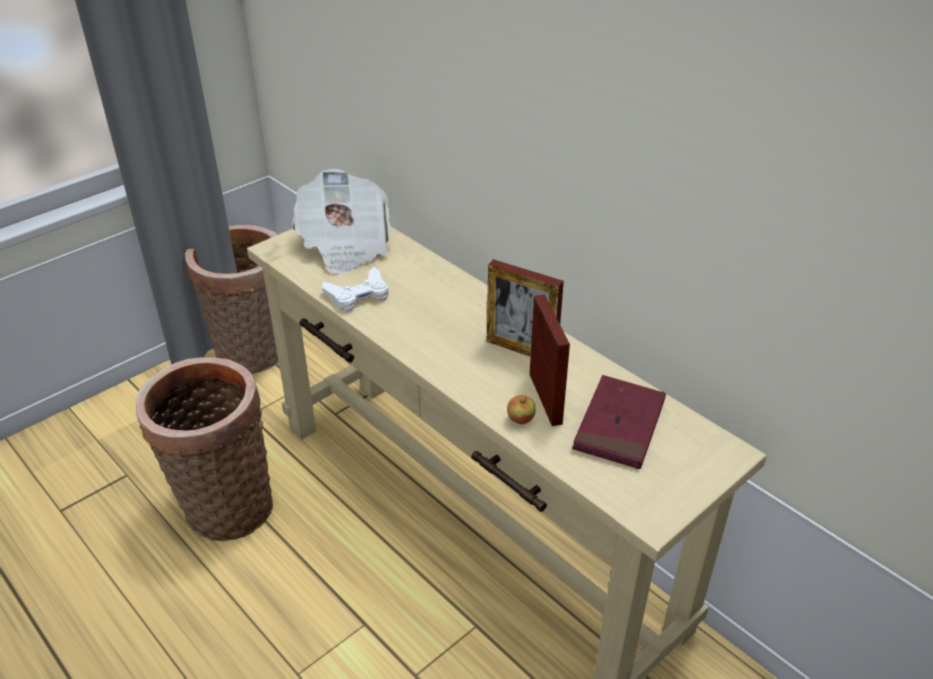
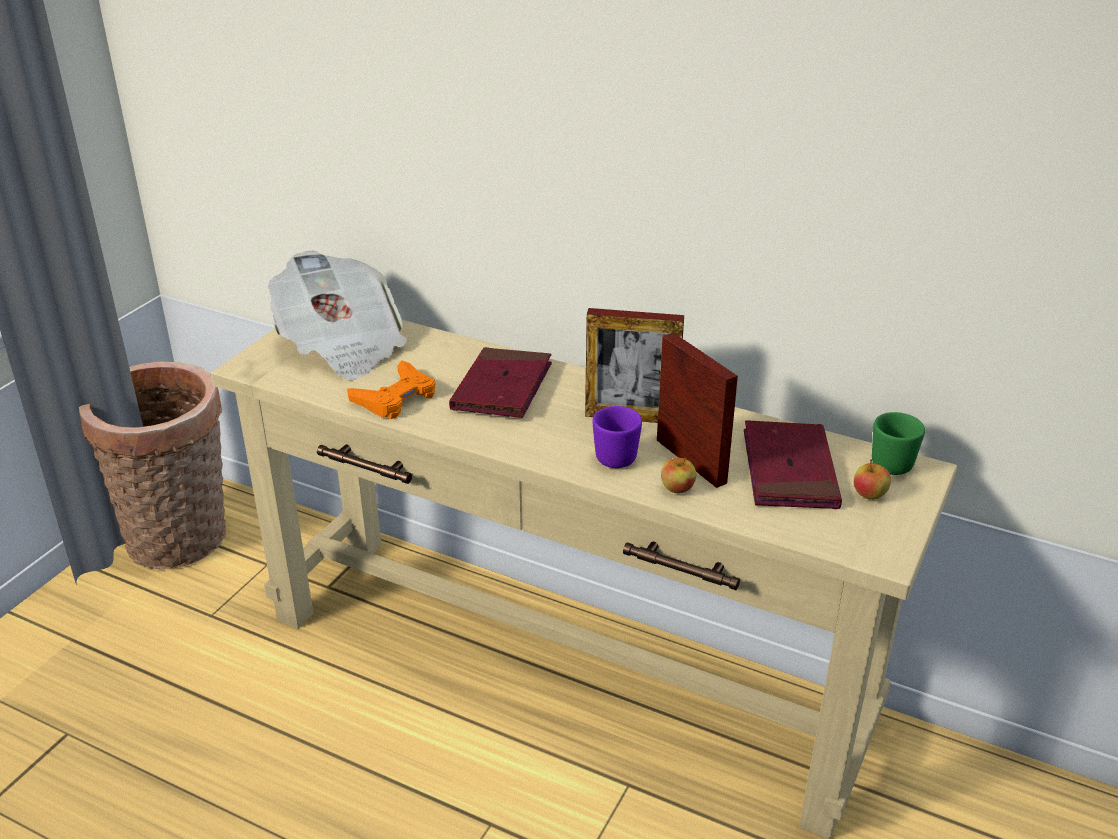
camera: 20 degrees left, 5 degrees down
(223, 507) = (230, 737): basket -> none
(358, 295) = (395, 398): white game controller -> orange game controller
(439, 304) = (502, 388): none -> red book
(490, 379) = (615, 454): none -> purple mug
(672, 463) = (869, 495): none -> apple
(709, 437) = (890, 461): none -> green mug

